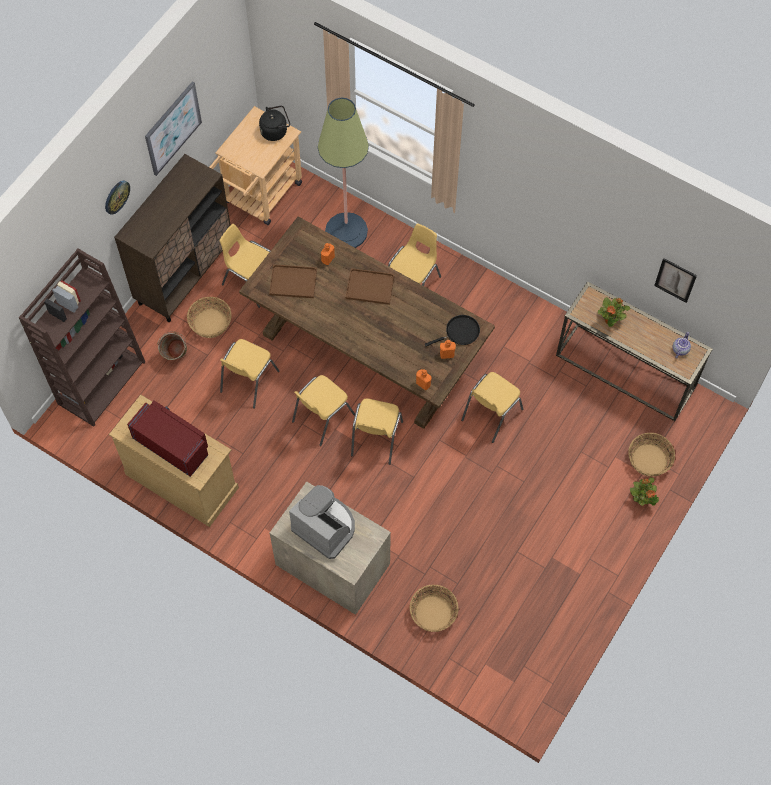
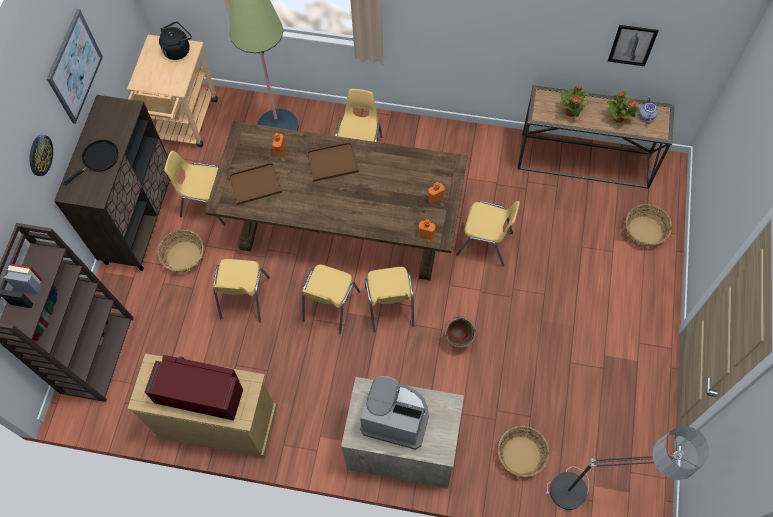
camera: 20 degrees left, 0 degrees up
(175, 357) = (162, 301): green bucket -> green bucket (458, 340)
(460, 332) = (438, 173): black frying pan -> black frying pan (98, 159)
(486, 670) = (598, 491): none -> floor lamp
(491, 414) = (485, 244): yellow chair -> yellow chair turned 90 degrees counterclockwise
(642, 499) = (656, 269): potted plant -> potted plant (618, 118)

